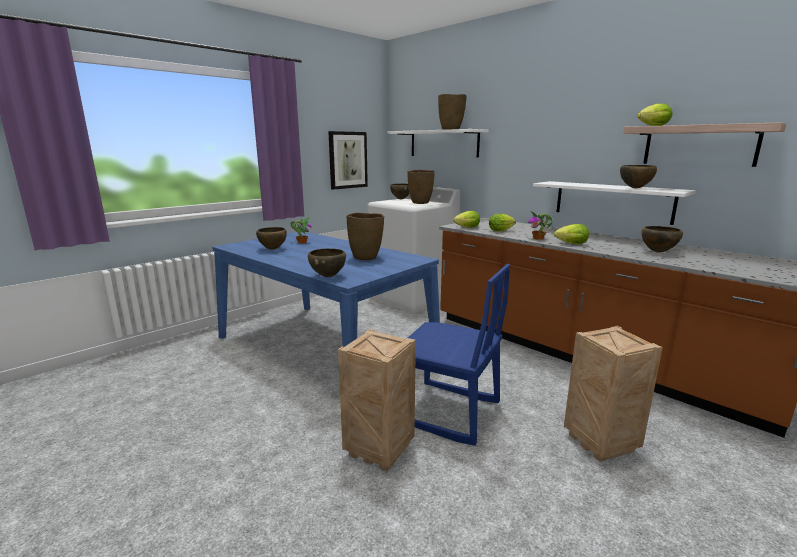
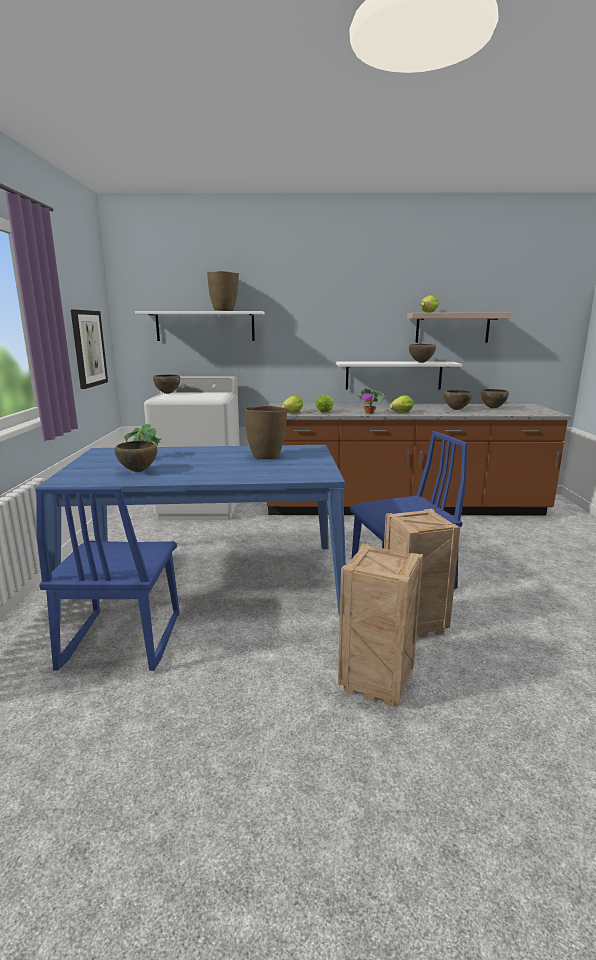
camera: 45 degrees left, 0 degrees up
(225, 360) = (121, 641): none -> blue chair
(328, 276) = (296, 478): brown bowl -> brown bowl (492, 408)
(420, 203) = (206, 394): brown vase -> none
(602, 443) = (500, 554): crate -> crate (378, 683)

